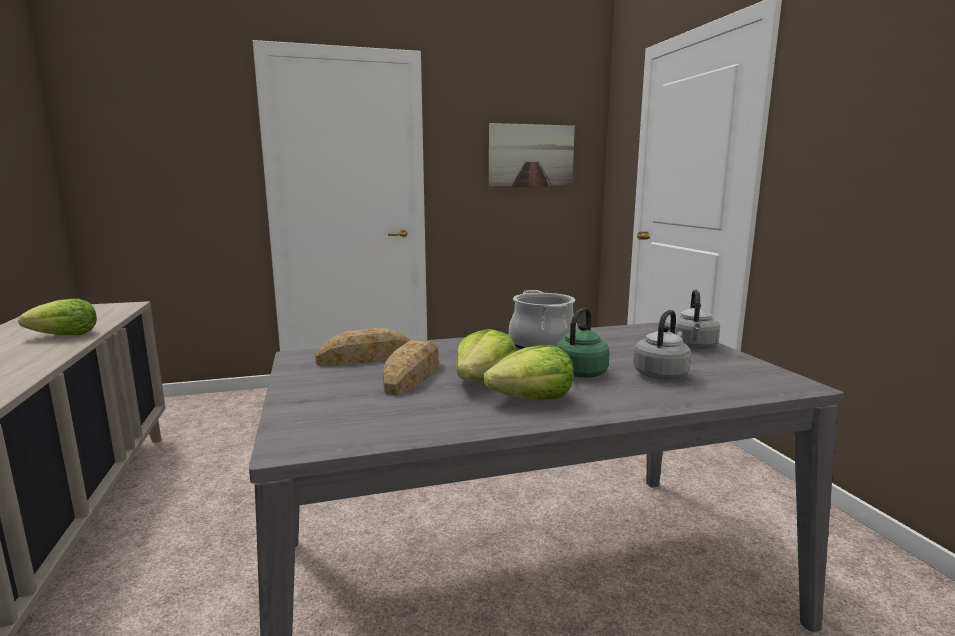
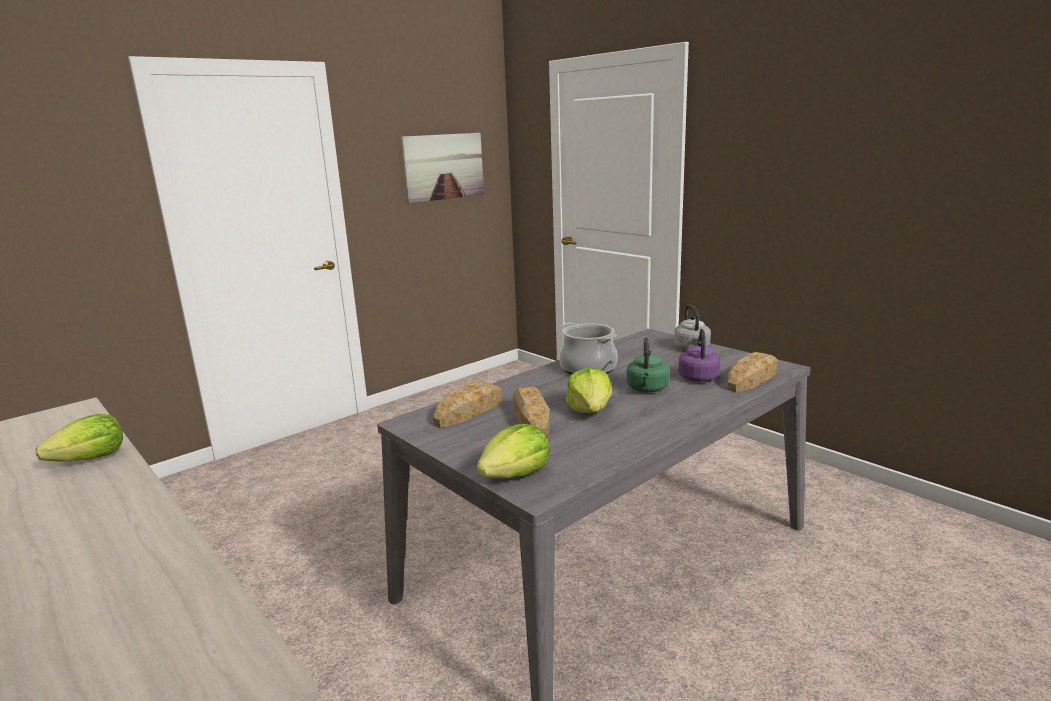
camera: 25 degrees left, 5 degrees up
(532, 399) = (642, 416): lettuce -> lettuce (516, 474)
(661, 374) = (698, 377): grey kettle -> purple kettle
(734, 389) = (751, 379): none -> bread

